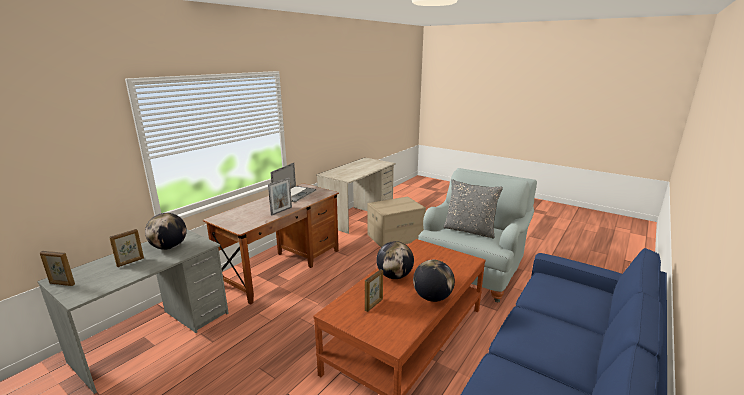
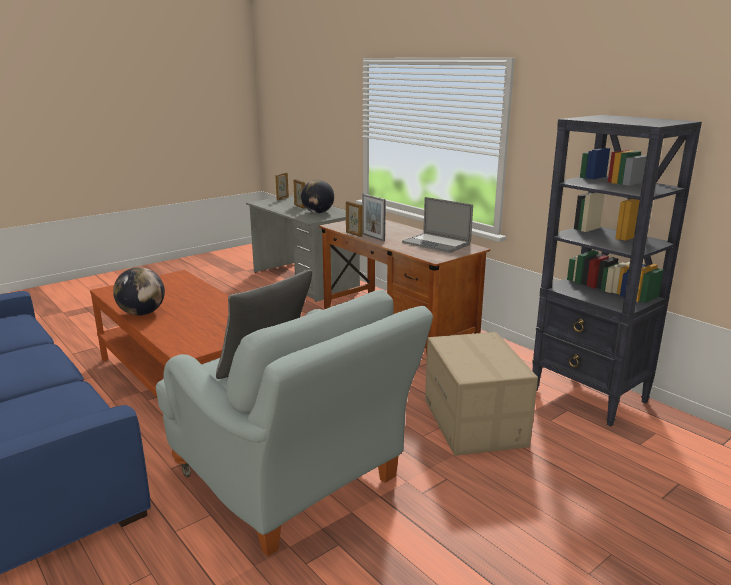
camera: 105 degrees right, 0 degrees up
(358, 216) = (589, 396): beige desk -> black bookcase
(374, 305) = (167, 289): picture frame -> picture frame (353, 234)
(394, 276) = (205, 303): globe -> none

